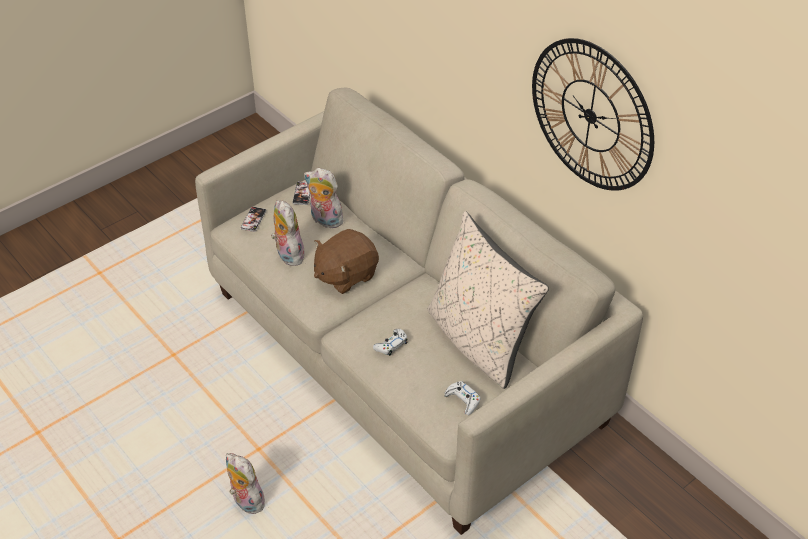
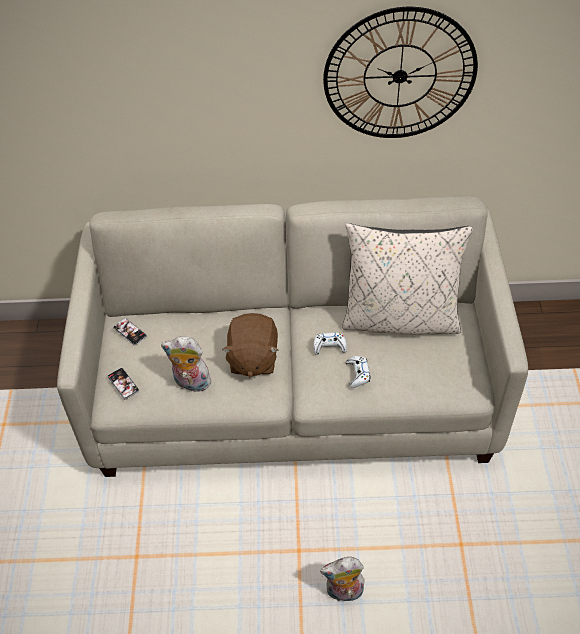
camera: 50 degrees left, 5 degrees up
(324, 220) = (176, 336): plush toy -> none
(463, 400) = (451, 363): white game controller -> white game controller (329, 346)

